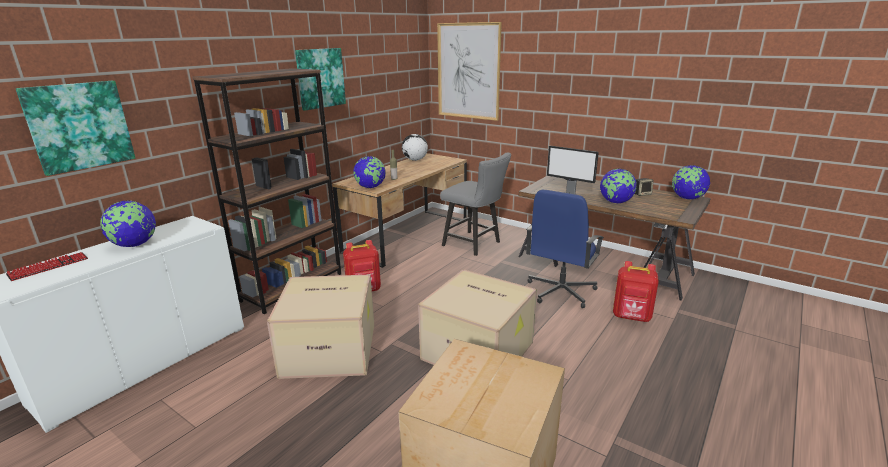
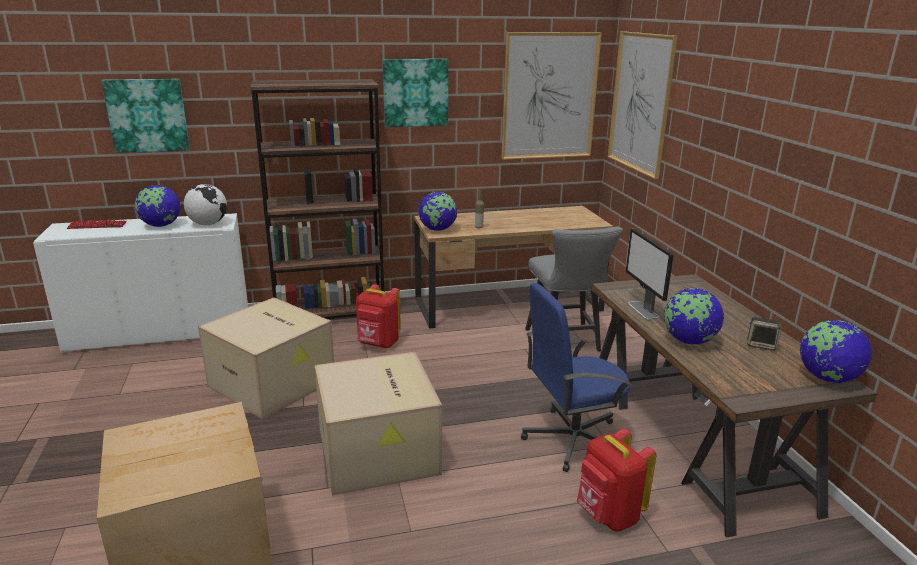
camera: 40 degrees right, 0 degrees up
(400, 74) = (549, 96): none -> picture
(415, 160) = (550, 211): globe -> globe (208, 224)

